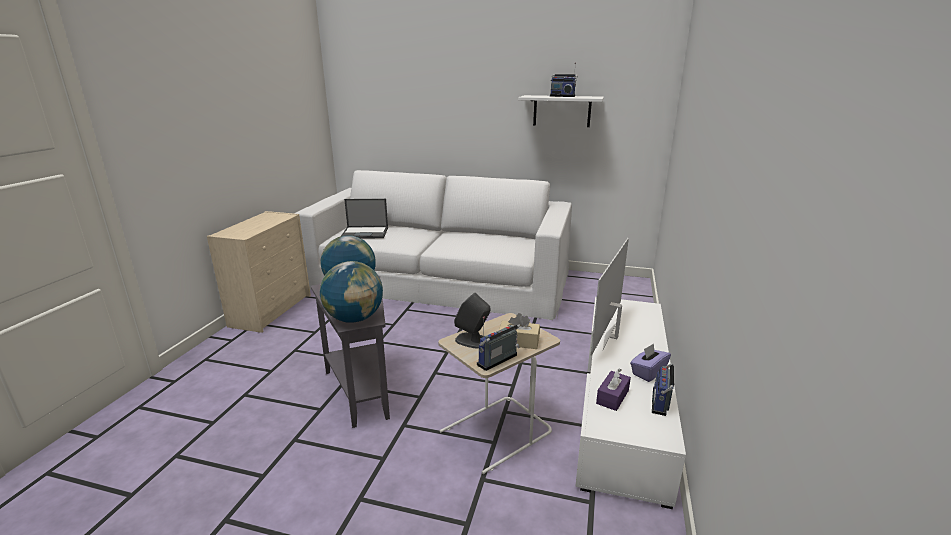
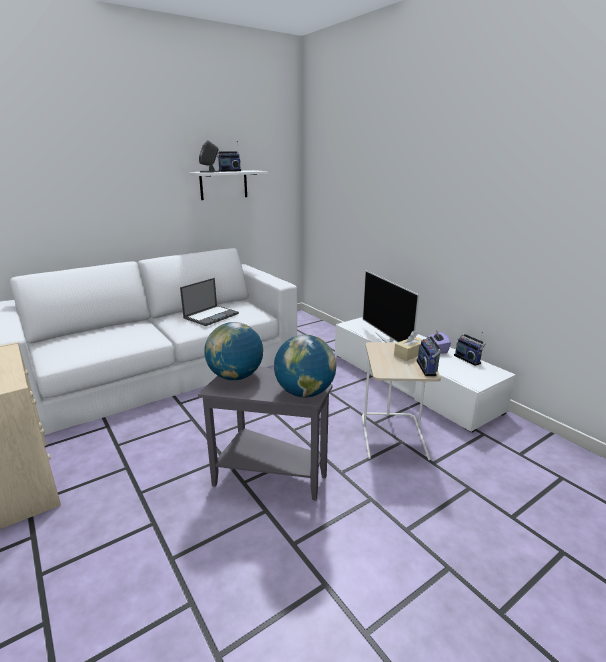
camera: 50 degrees left, 0 degrees up
(365, 233) = (81, 344): laptop -> laptop (211, 315)
(472, 341) = (390, 366): grey speaker -> grey speaker (210, 172)
(612, 397) = (450, 368): purple tissue box -> none

